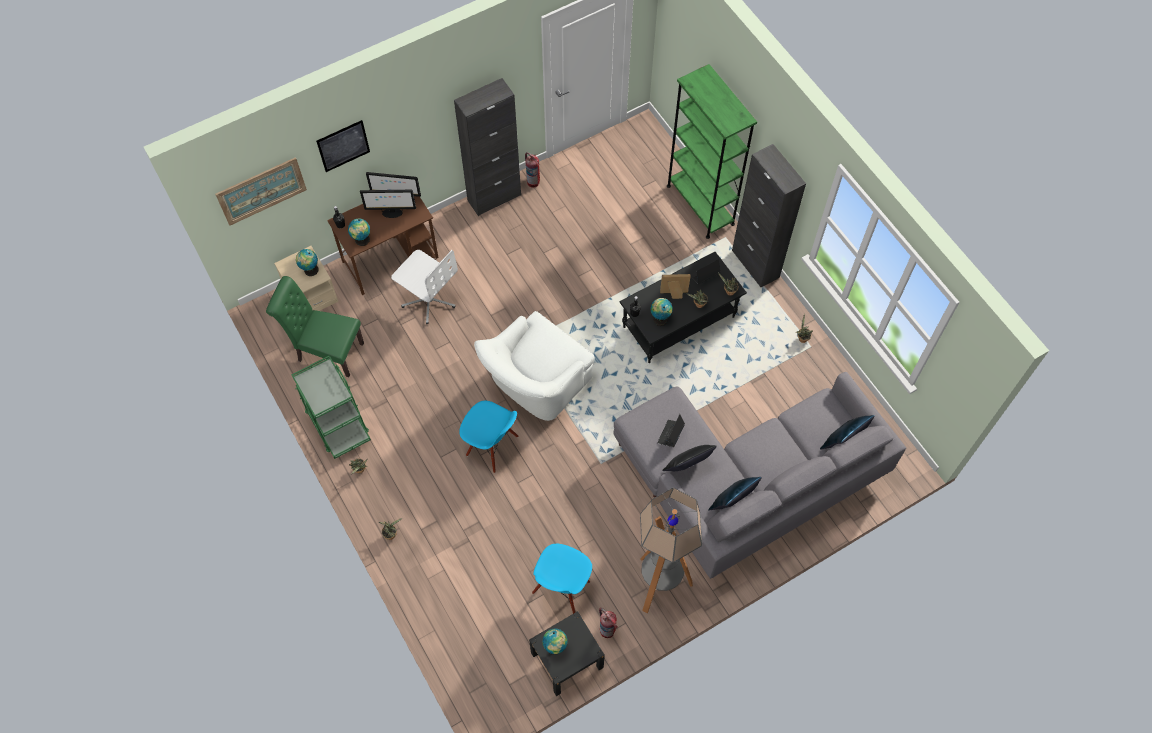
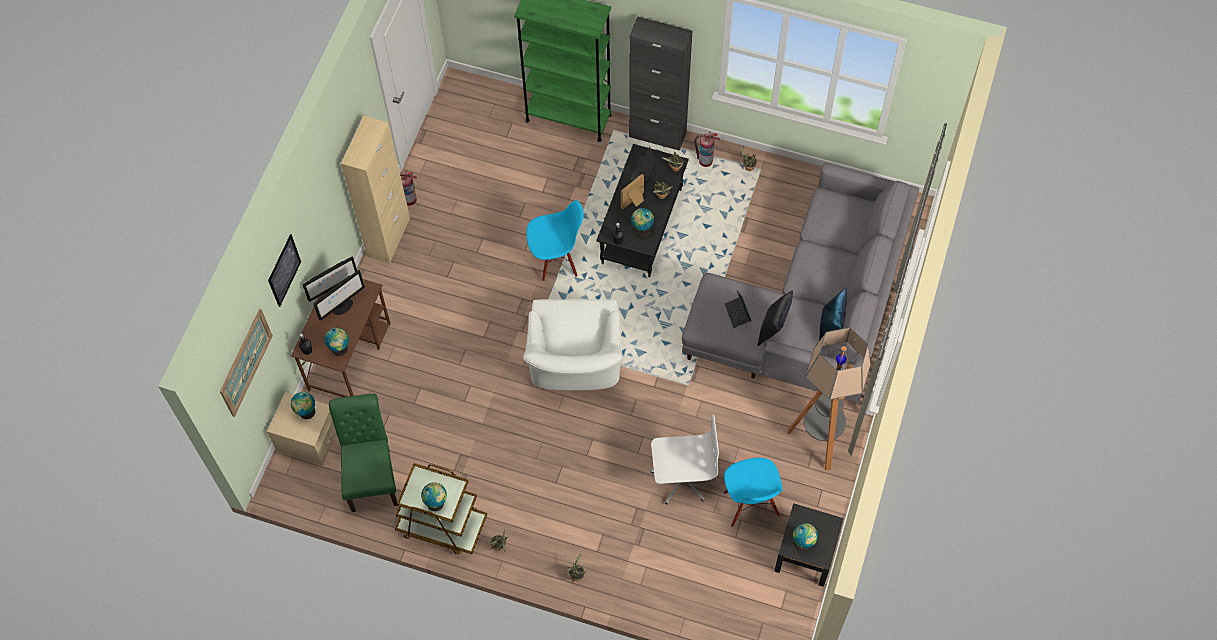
camera: 40 degrees left, 0 degrees up
(318, 396) = (436, 503): none -> globe
(326, 351) = (371, 475): green chair -> green chair turned 105 degrees clockwise
(337, 423) = (441, 525): green cart -> brown cart
(429, 299) = (417, 364): white office chair -> white office chair (681, 478)
(492, 446) = (589, 441): blue chair -> blue chair (556, 259)
(494, 197) = (388, 237): black cabinet -> beige cabinet
(607, 630) = (814, 506): fire extinguisher -> fire extinguisher (705, 161)
(842, 441) = (866, 219): blue pillow -> none

